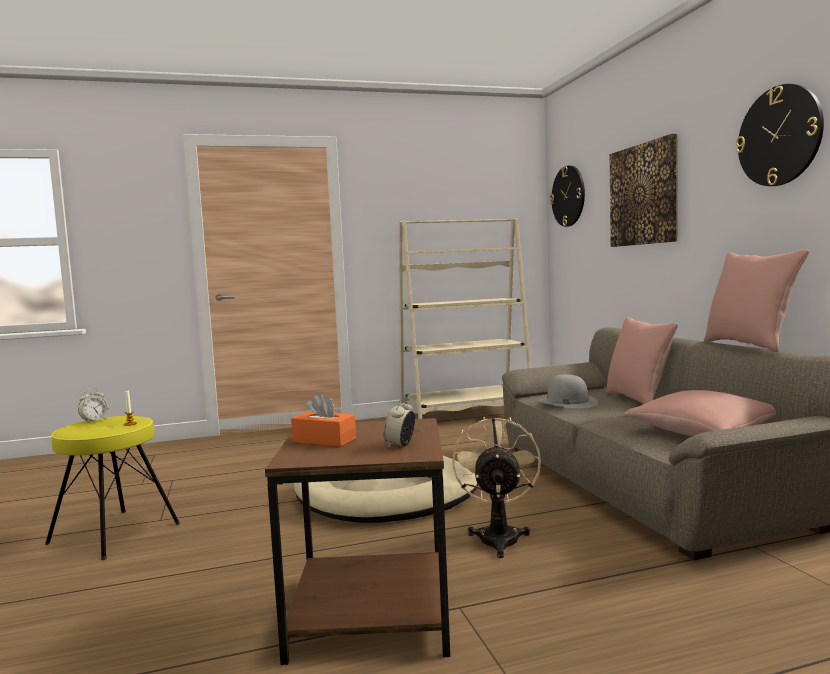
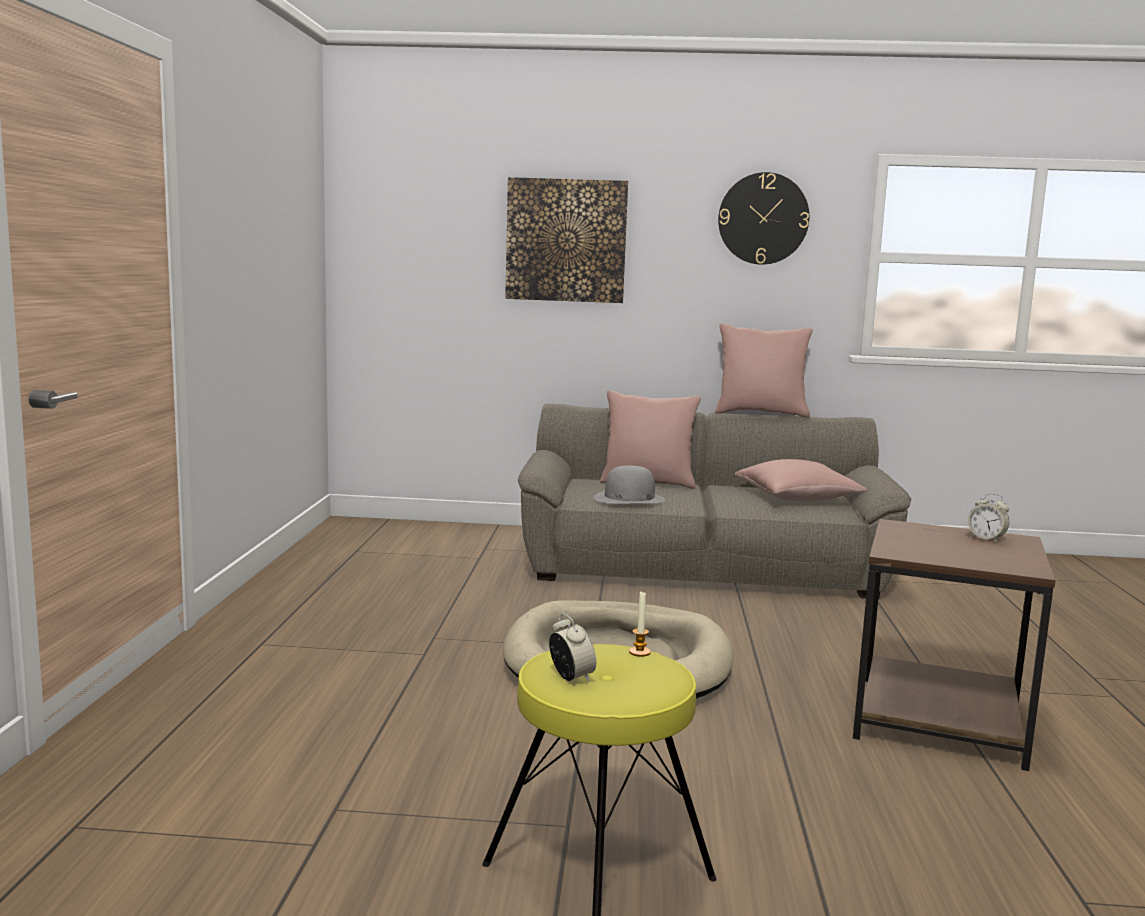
camera: 70 degrees left, 5 degrees up
(324, 440) = (955, 555): orange tissue box -> none
(467, 415) = (328, 563): beige bookcase -> none
(498, 536) = (792, 641): beige fan -> none
(568, 196) = (394, 214): wall clock -> none

